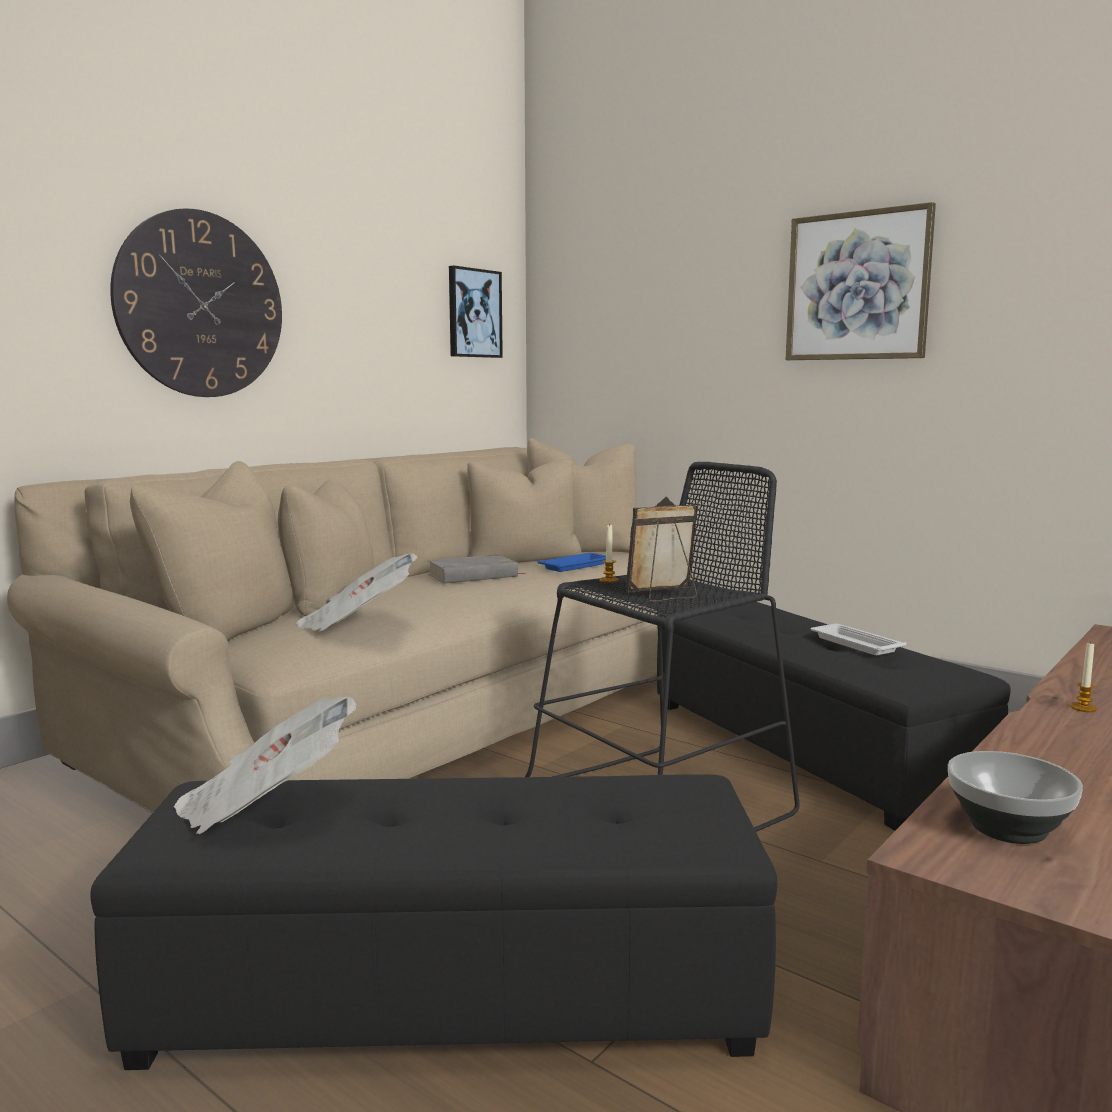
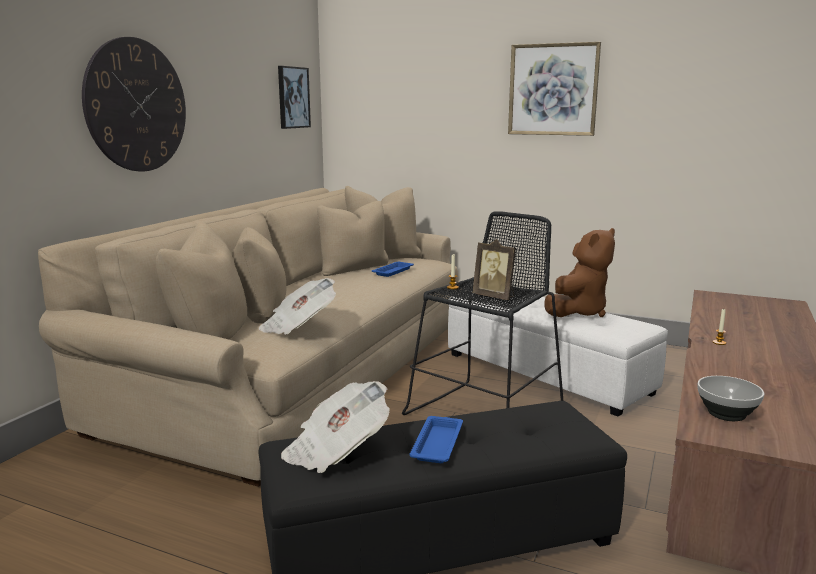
camera: 15 degrees left, 5 degrees up
(435, 815) = (437, 443): none -> blue tray
(473, 575) = (335, 283): grey book -> none
(664, 596) = (495, 297): picture frame -> picture frame turned 105 degrees counterclockwise
(803, 748) = (545, 373): black ottoman -> white ottoman
(854, 644) = (578, 312): white tray -> brown plush toy

